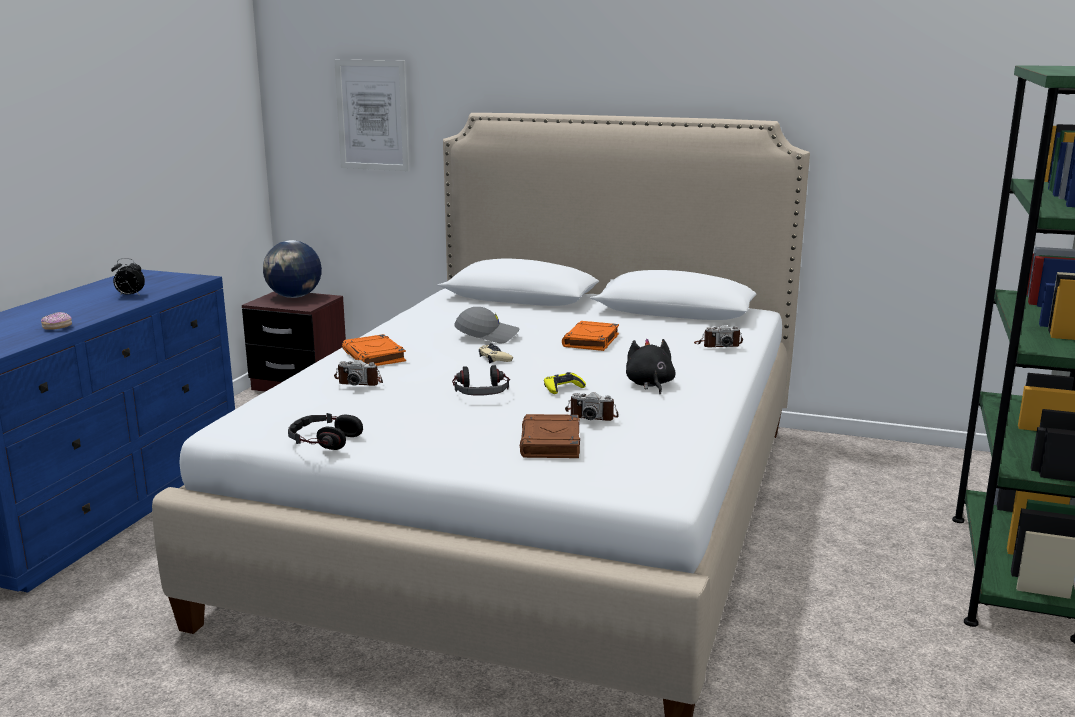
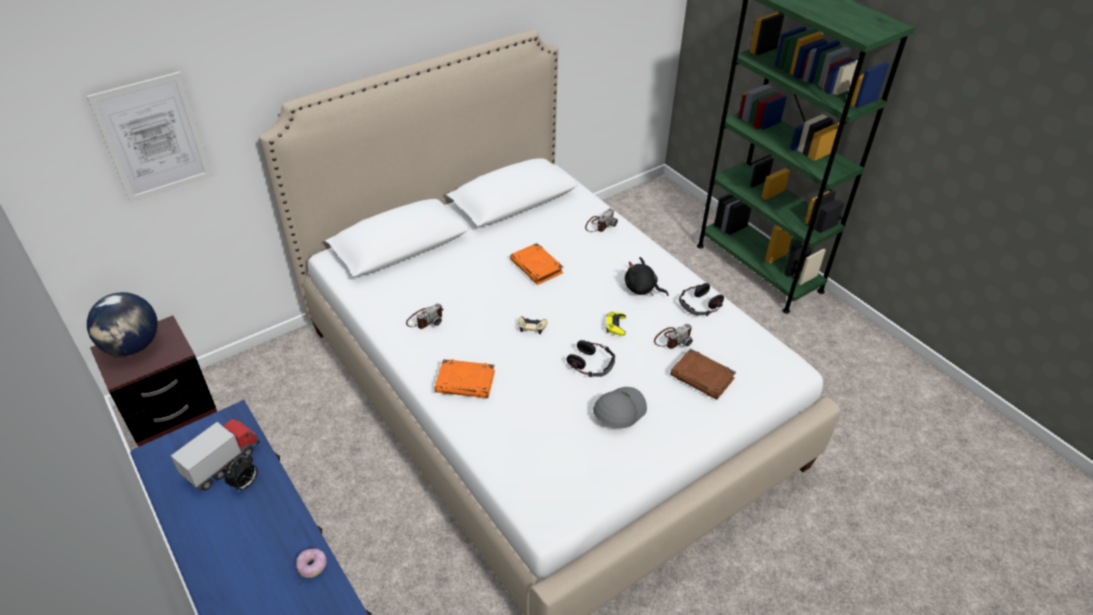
camera: 55 degrees left, 25 degrees up
(146, 286) = (223, 463): none -> toy truck
(324, 440) = (618, 477): headphones -> headphones (700, 305)
(360, 382) = (525, 414): camera -> camera (425, 319)
(487, 336) = (479, 306): grey cap -> grey cap (618, 411)

